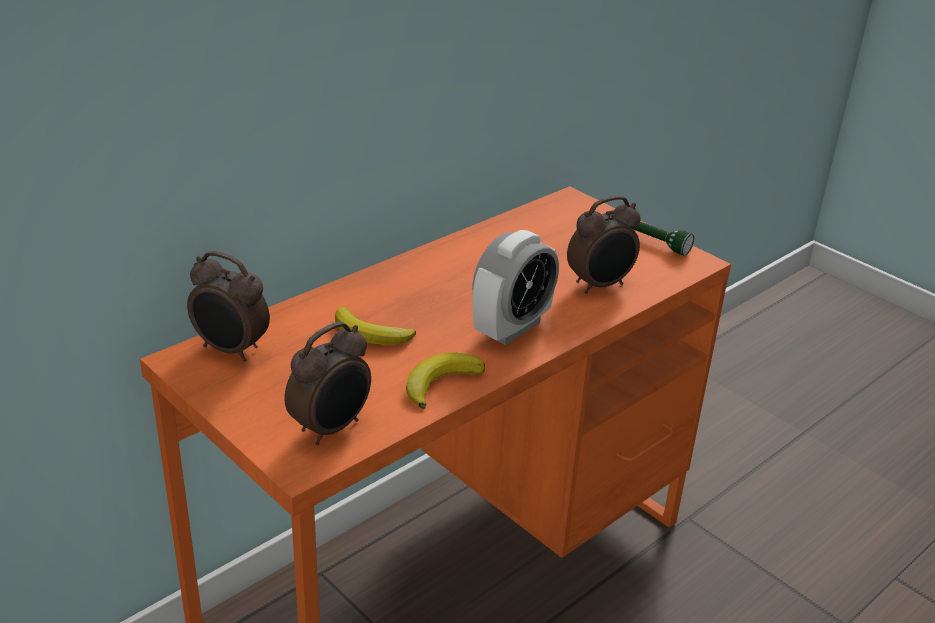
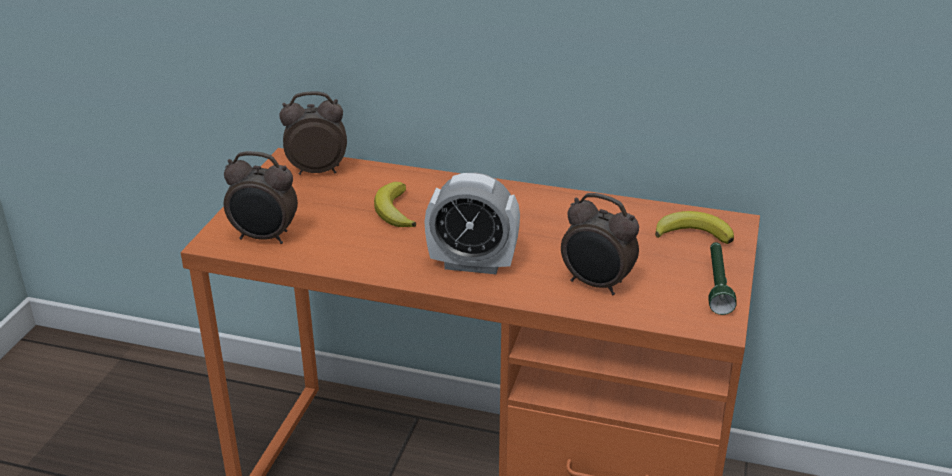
camera: 60 degrees right, 0 degrees up
(231, 350) = (317, 170): alarm clock -> alarm clock turned 90 degrees clockwise
(440, 383) = (361, 259): banana -> banana (693, 233)

